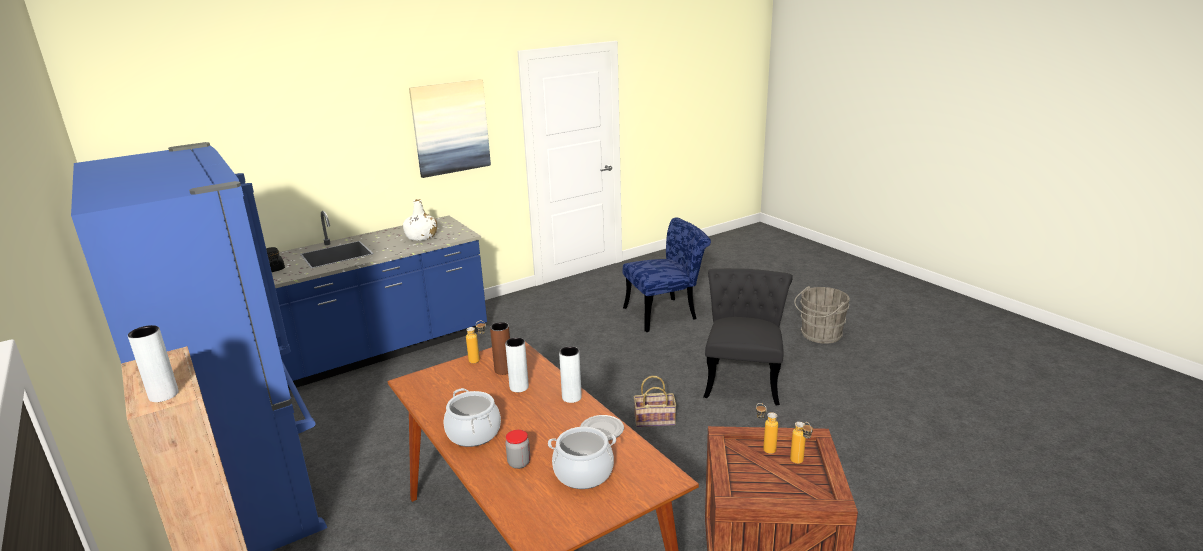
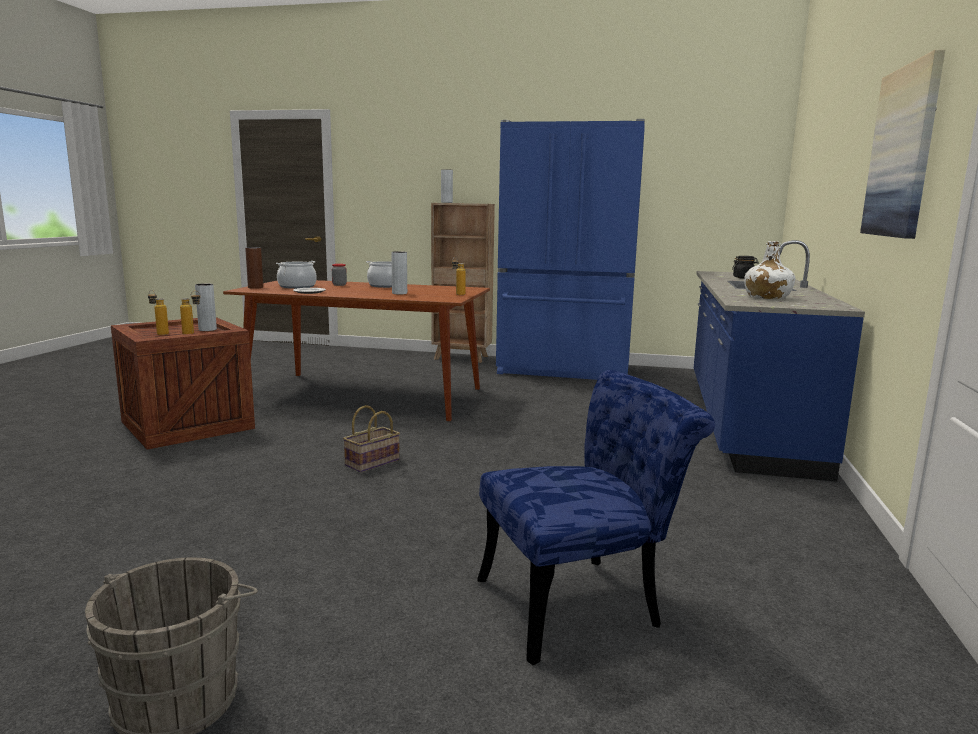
camera: 135 degrees right, 10 degrees down
(503, 370) = (429, 295): brown vase -> brown vase (255, 287)
(571, 397) = (354, 295): grey vase -> grey vase (207, 329)
(666, 313) = (582, 602): blue chair -> blue chair turned 135 degrees counterclockwise
(743, 379) = (303, 535): black chair -> none

